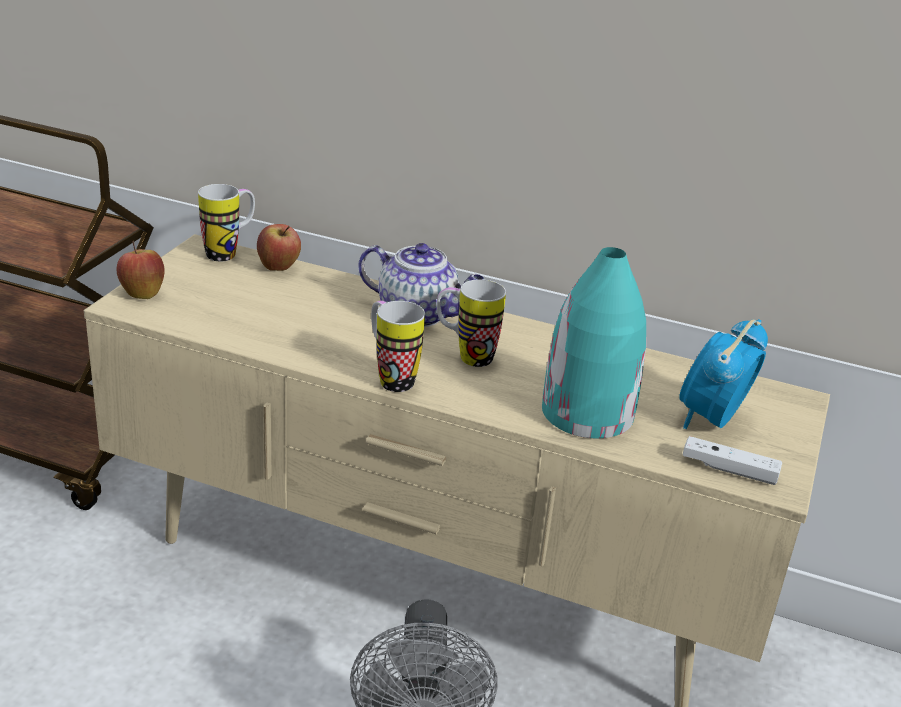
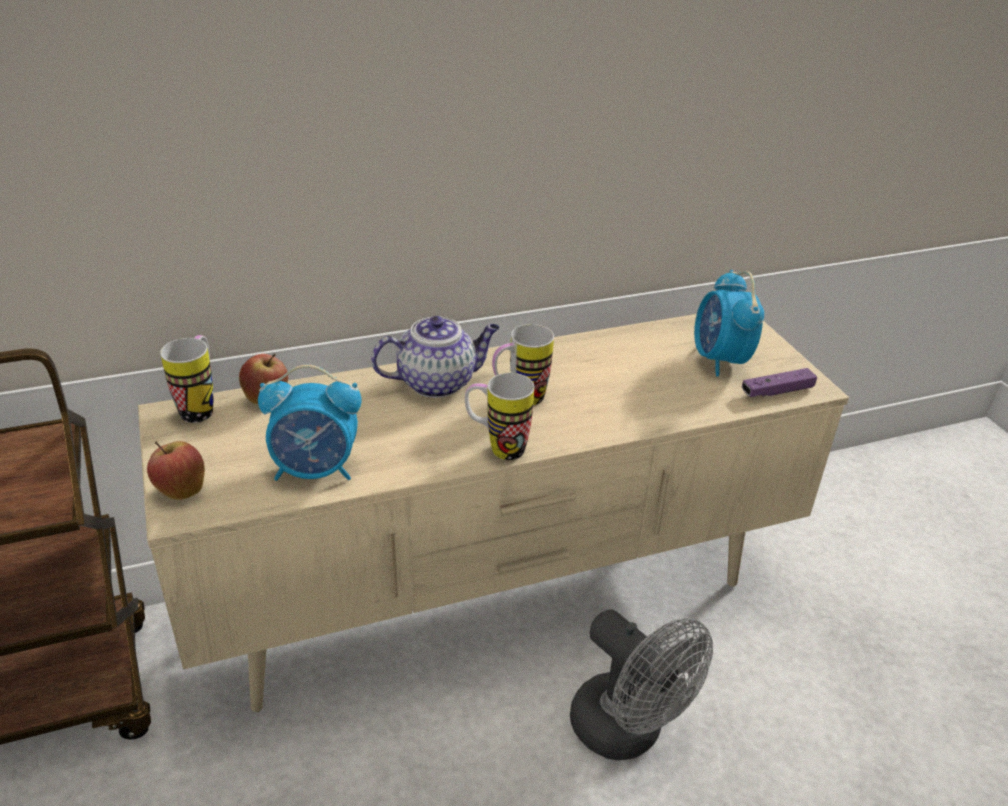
camera: 40 degrees left, 5 degrees up
(240, 325) = (316, 470): none -> alarm clock
(586, 413) = (653, 399): turquoise vase -> none
(729, 469) = (777, 391): white game controller -> purple game controller

